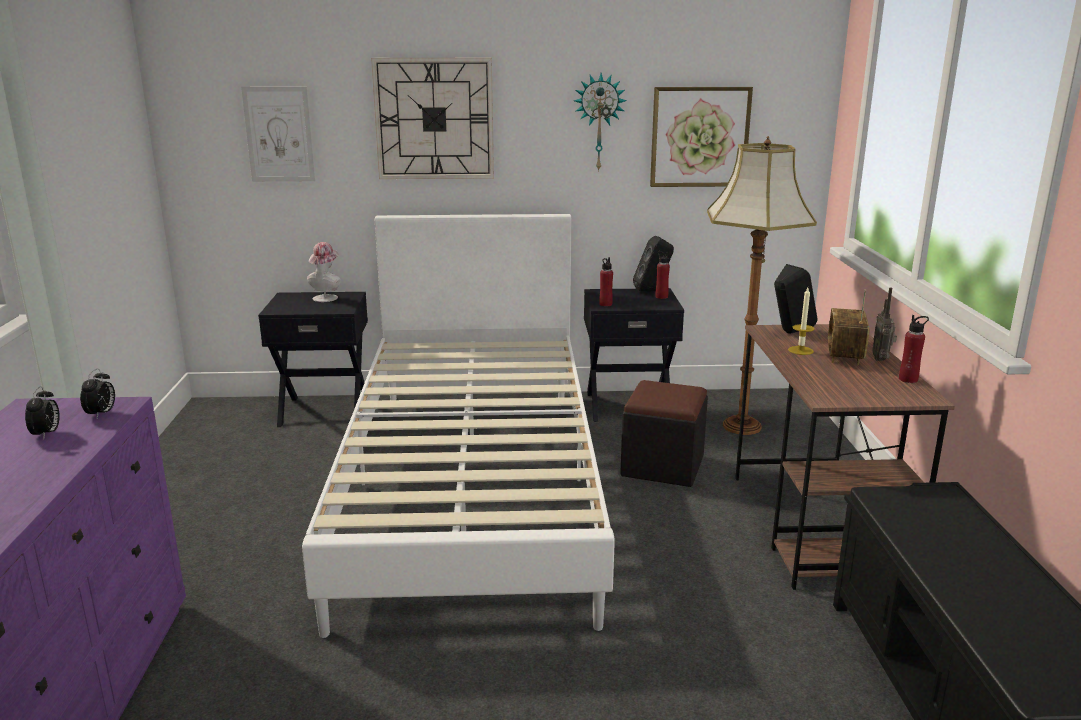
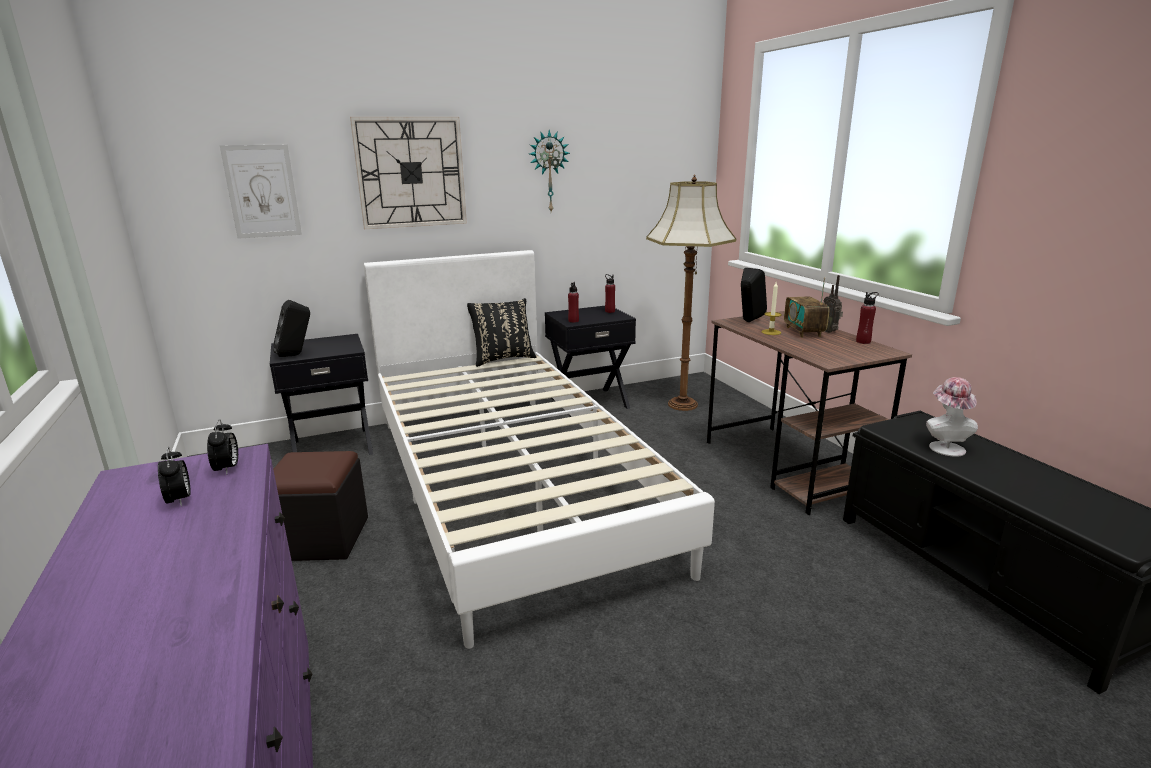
camera: 20 degrees left, 0 degrees up
(327, 297) = (325, 341): hat -> hat (944, 446)
(523, 339) = (502, 359): none -> black pillow
(652, 291) = (598, 308): black speaker -> black speaker (296, 355)
(662, 466) = (648, 443): black ottoman -> black ottoman (321, 538)
(699, 137) = (624, 182): picture -> none

